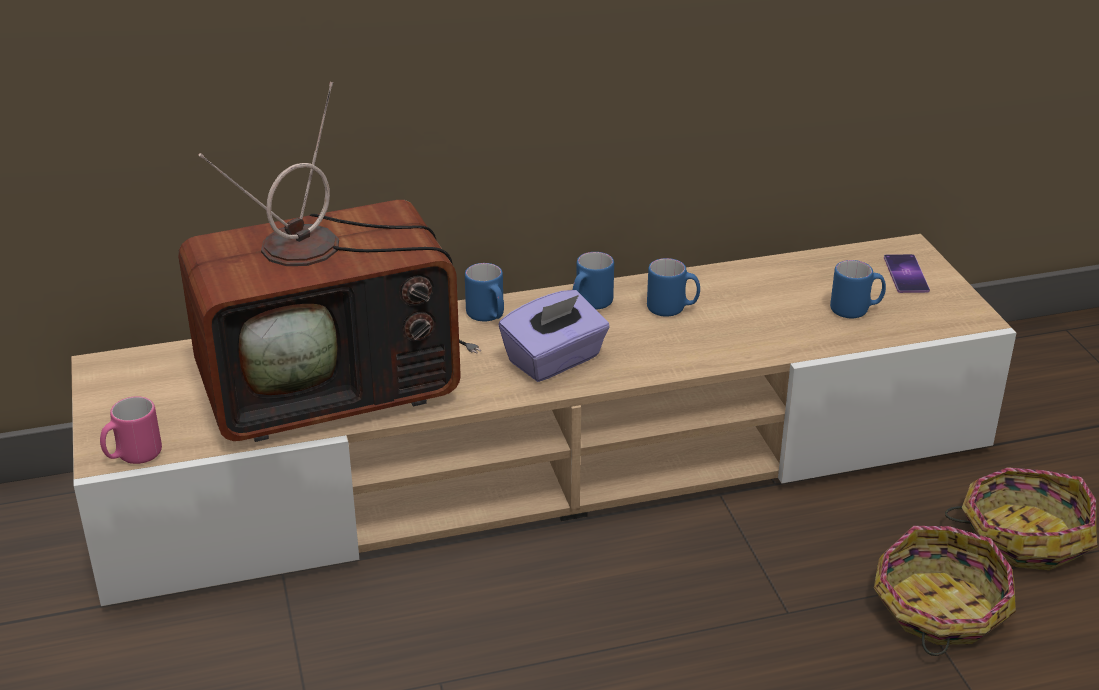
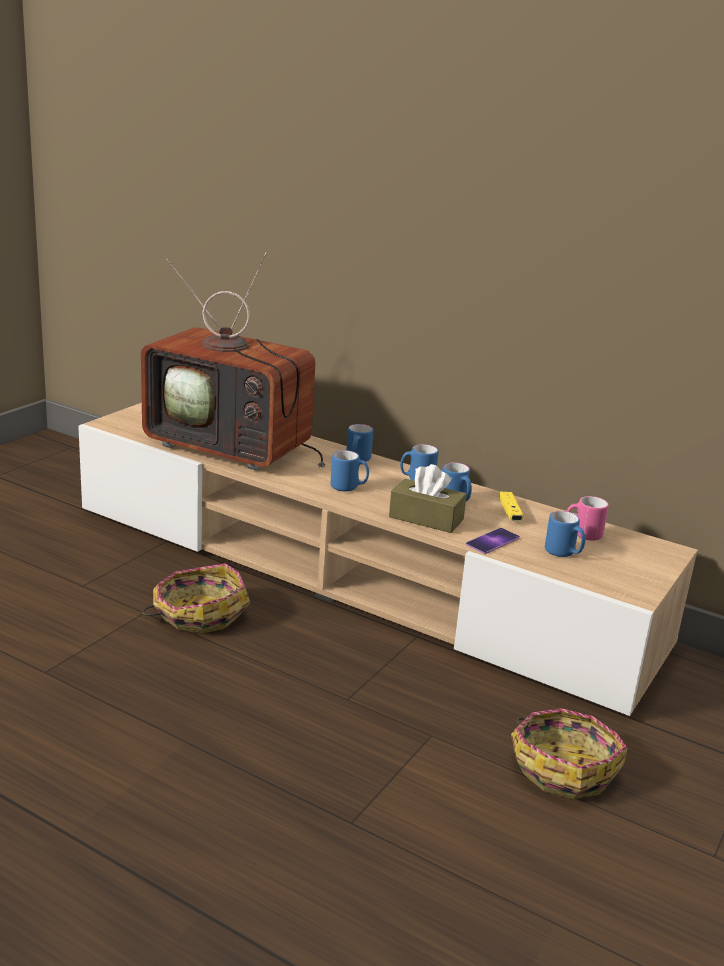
camera: 45 degrees right, 10 degrees down
(133, 456) = (115, 428): pink mug -> pink mug (582, 535)
(555, 360) = (349, 487): purple tissue box -> blue mug
(690, 349) = (426, 518): none -> brown tissue box
(735, 291) = (510, 513): none -> yellow game controller
(906, 274) = (638, 557): phone -> phone (492, 541)
(939, 609) = (433, 756): basket -> basket (198, 613)

